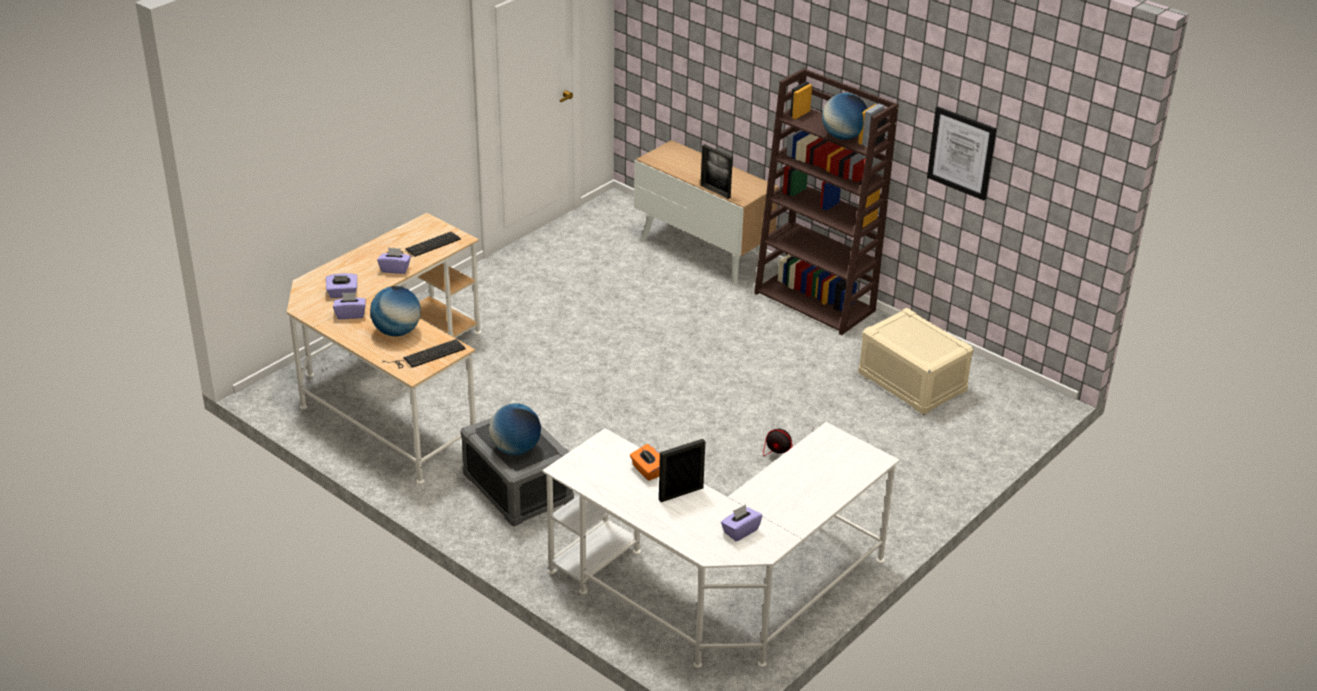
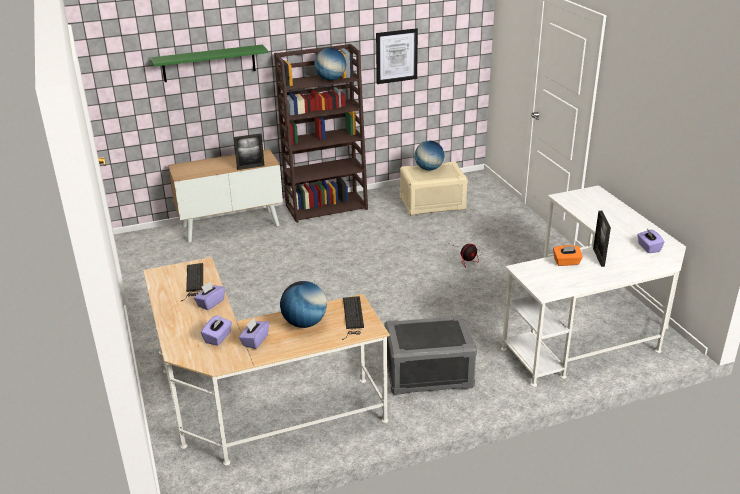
camera: 60 degrees left, 5 degrees down
(515, 449) = (438, 337): globe -> globe (429, 169)
(735, 44) = (209, 63): none -> green shelf

